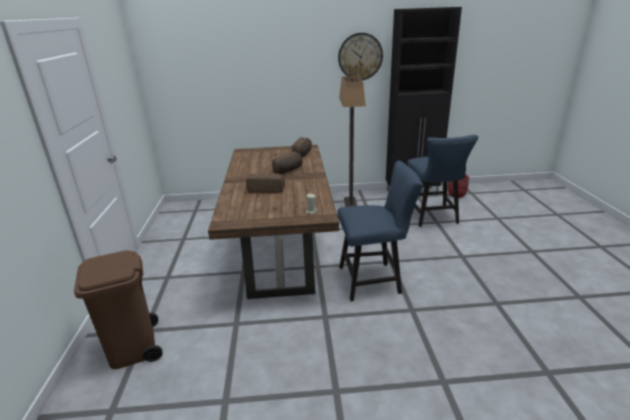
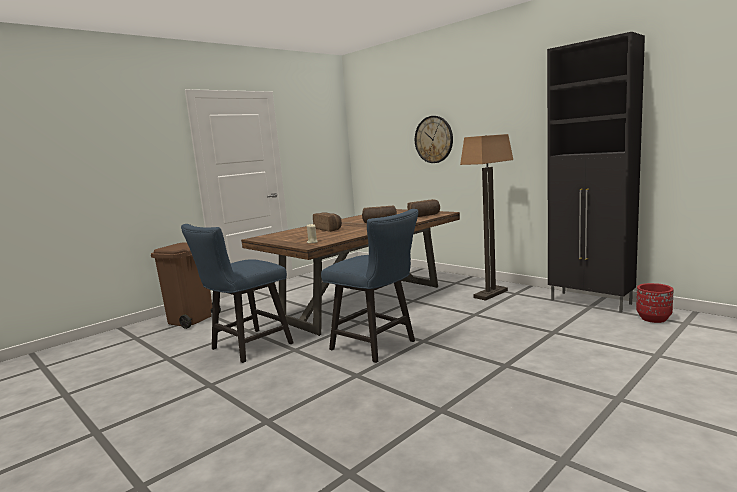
camera: 50 degrees right, 15 degrees down
(360, 57) = (527, 113): wall clock -> wall clock (434, 139)
(433, 218) = (558, 327): blue chair -> blue chair (246, 348)

